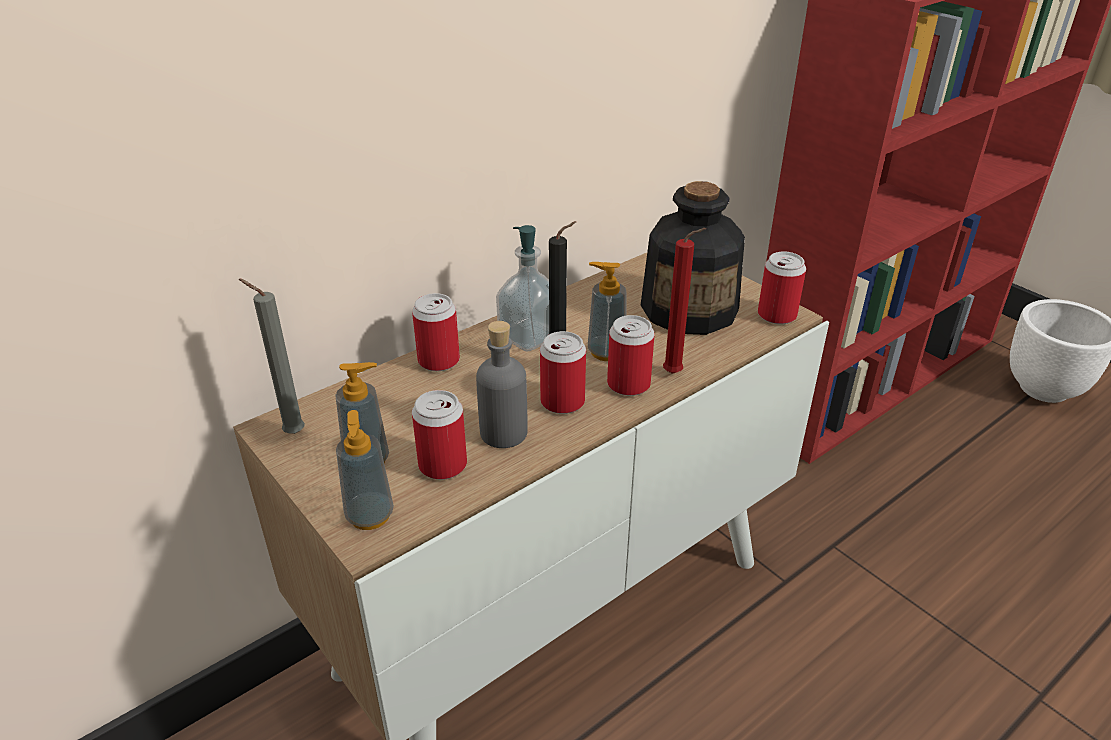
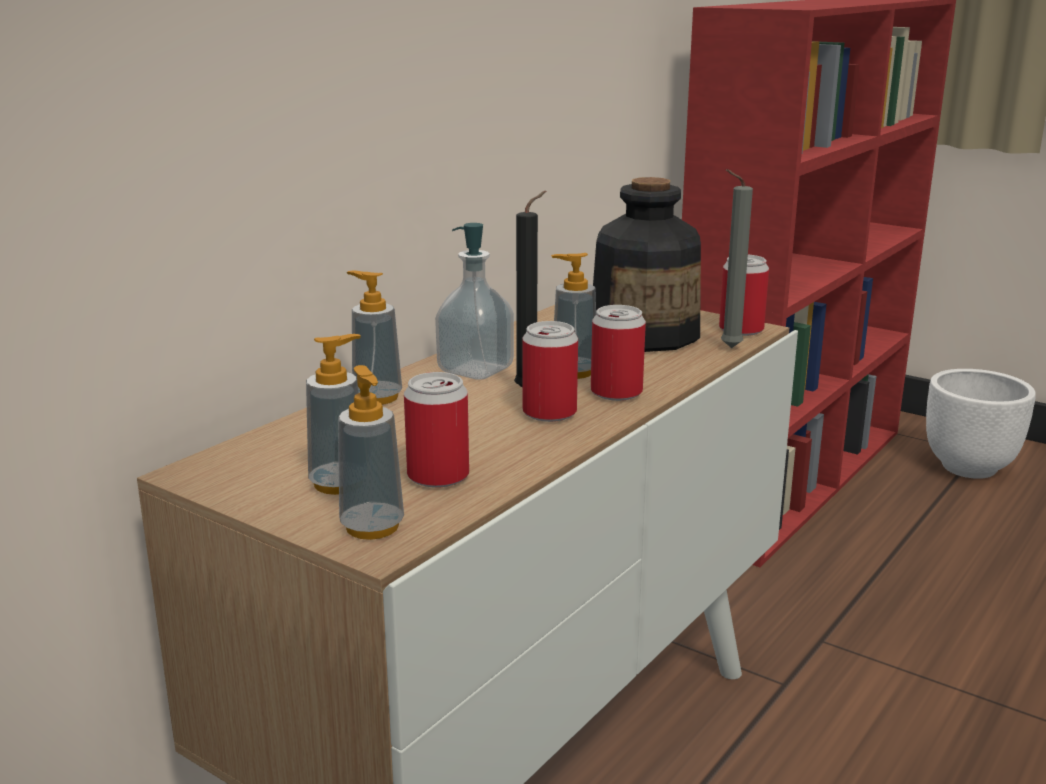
camera: 15 degrees left, 15 degrees down
(291, 433) = (221, 473): grey candle -> grey candle (727, 348)
(438, 361) = (377, 397): can -> soap dispenser
(503, 433) = (496, 443): grey bottle -> none
(676, 374) = (663, 380): red candle -> none

